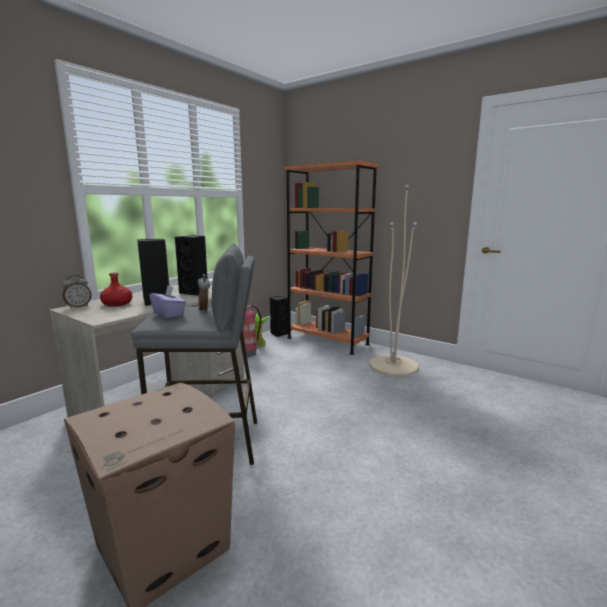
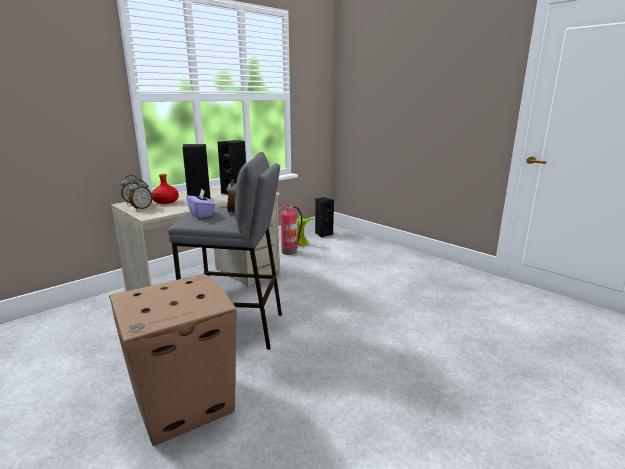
camera: 10 degrees right, 5 degrees up
(90, 312) = (141, 208): none -> alarm clock
(327, 341) = (368, 244): orange bookcase -> none
(393, 365) = (427, 273): beige floor lamp -> none

